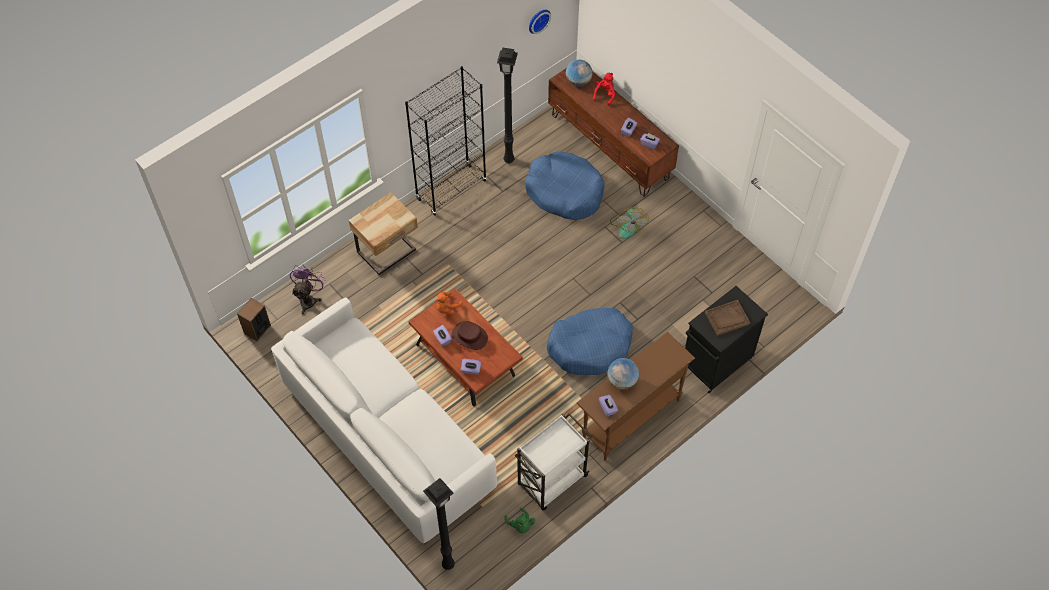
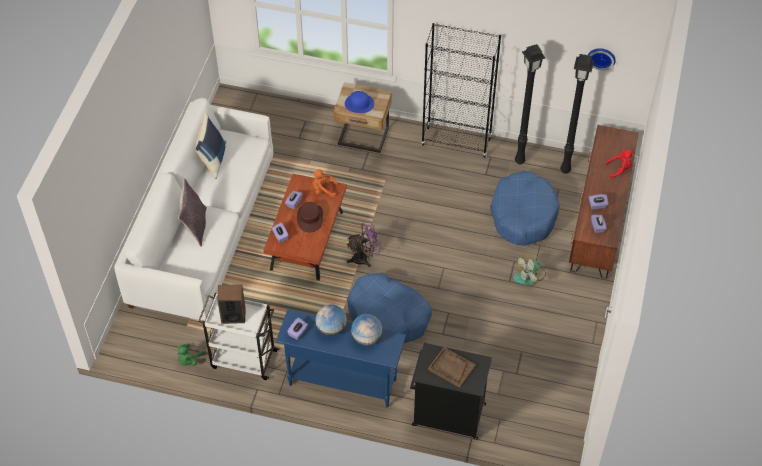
camera: 55 degrees right, 5 degrees down
(257, 329) = (232, 104): speaker -> speaker (233, 315)
(309, 299) = (282, 117): purple fan -> purple fan (364, 258)
(344, 372) = (213, 159): none -> blue pillow
(384, 223) = (359, 103): none -> blue hat
(412, 429) = (195, 226): none -> grey pillow
(447, 564) = (122, 331): black floor lamp -> black floor lamp (564, 169)
(578, 81) = (615, 144): globe -> globe (367, 338)
(630, 419) = (342, 381): brown console table -> blue console table

